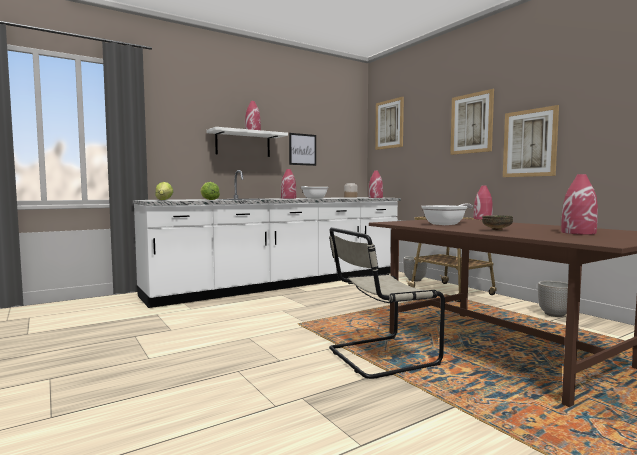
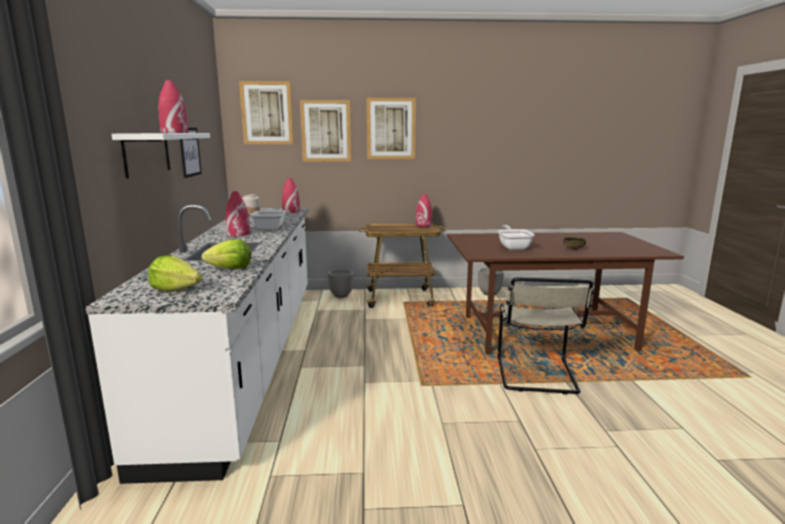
camera: 60 degrees left, 10 degrees up
(529, 143) = (452, 154): picture -> picture (326, 131)
(578, 232) = (601, 242): red vase -> none

